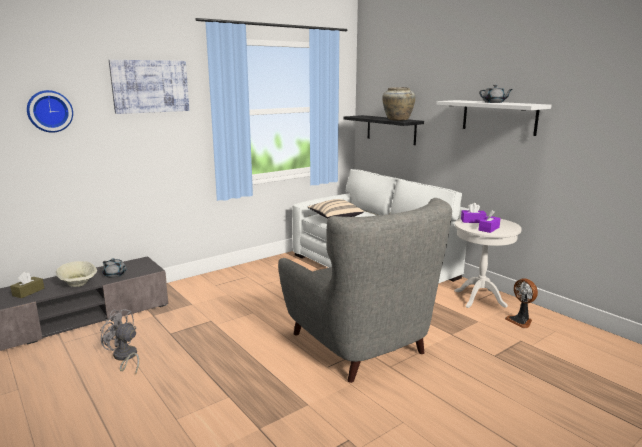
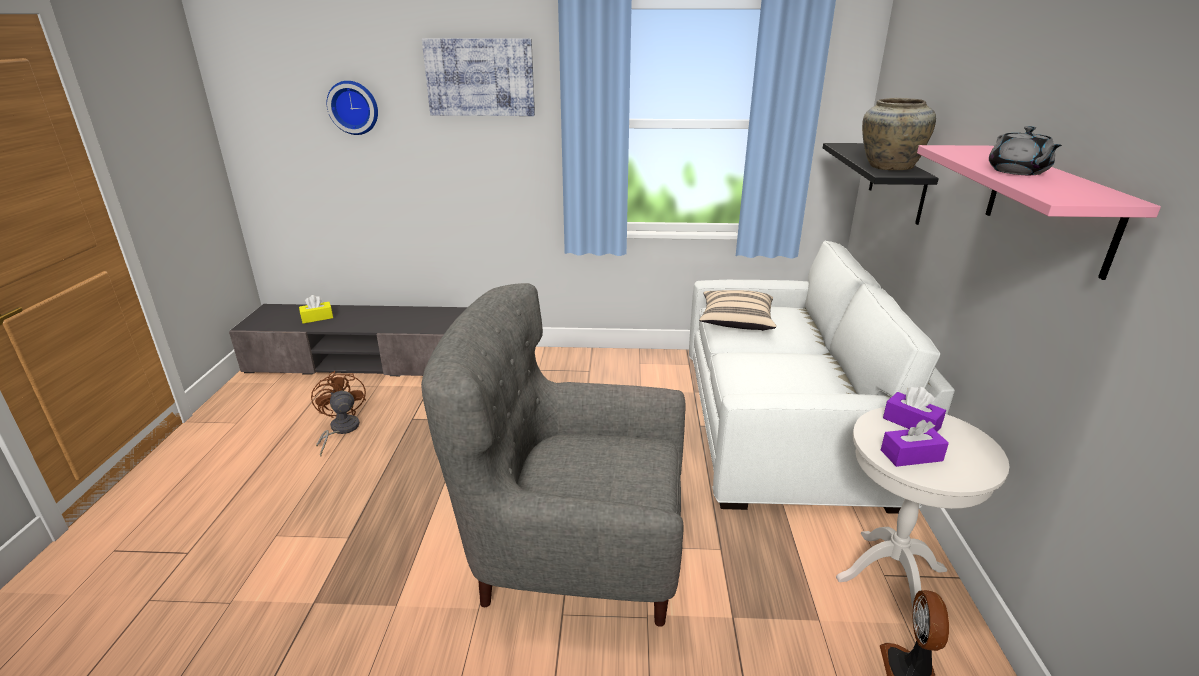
camera: 40 degrees right, 10 degrees up
(28, 292) = (317, 318): brown tissue box -> yellow tissue box
(78, 284) = (362, 324): beige bowl -> none
(115, 275) = (405, 323): grey teapot -> none
(125, 357) = (340, 430): grey fan -> brown fan
(360, 345) = (573, 553): grey armchair -> grey armchair turned 90 degrees clockwise
(499, 117) = (1049, 207): white shelf -> pink shelf

